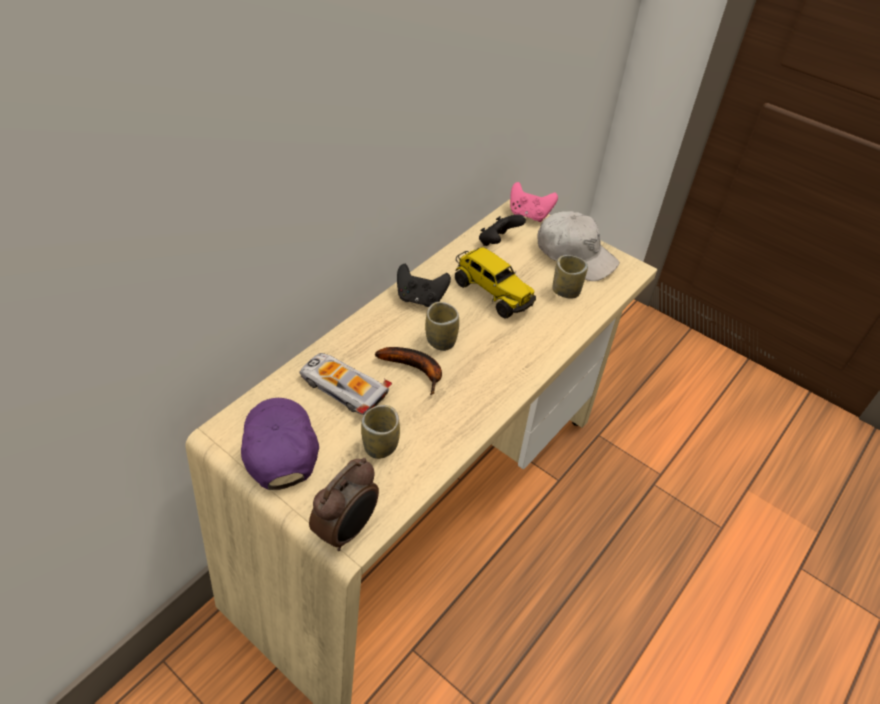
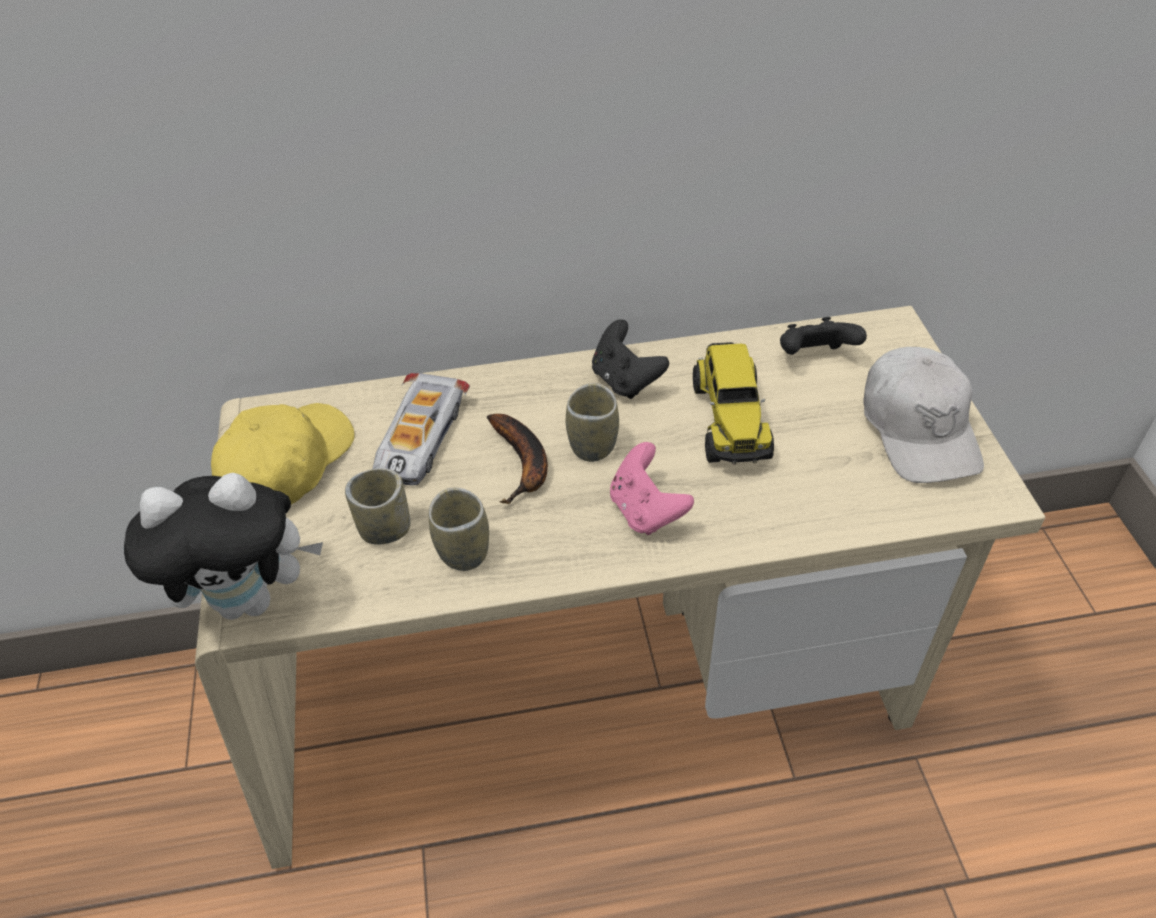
camera: 45 degrees right, 0 degrees up
(279, 448) = (286, 465): purple cap -> yellow cap
(343, 388) = (419, 438): toy car -> toy car turned 150 degrees counterclockwise
(348, 529) = (251, 599): alarm clock -> plush toy
(529, 214) = (906, 340): pink game controller -> pink game controller (646, 511)
(566, 291) = (844, 472): cup -> cup (463, 552)

